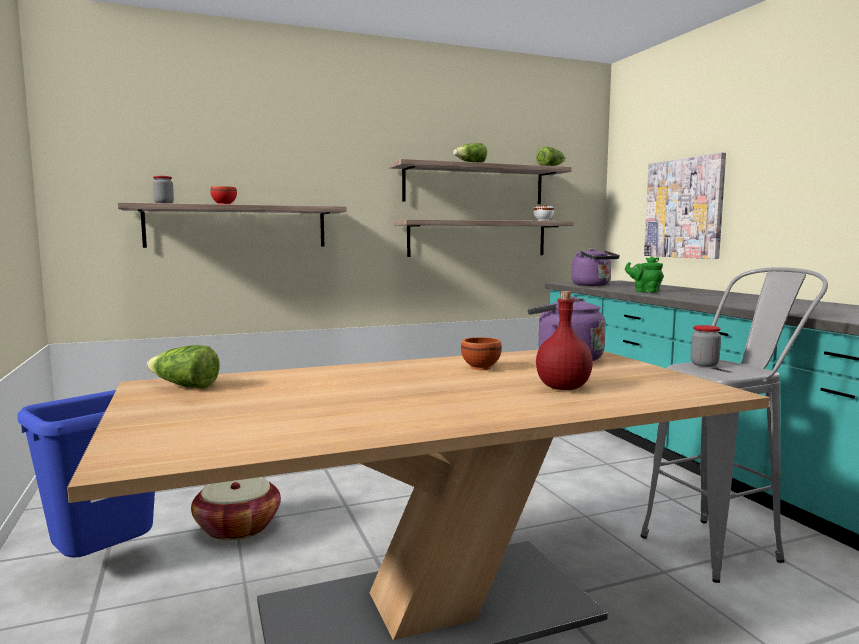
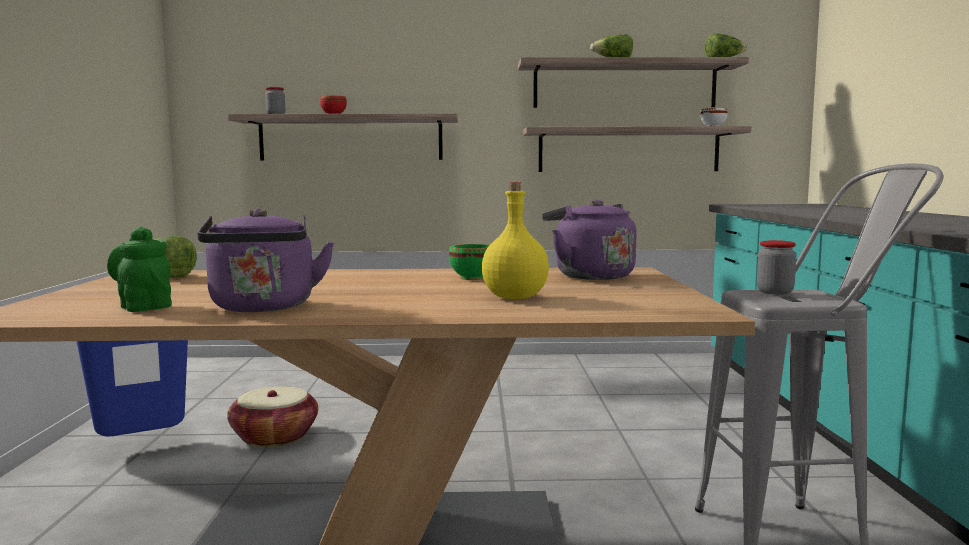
camera: 20 degrees right, 0 degrees up
(479, 368) = (471, 278): brown bowl -> green bowl
(562, 388) = (514, 297): red bottle -> yellow bottle
(593, 285) = (761, 206): purple kettle -> purple kettle (263, 308)
(645, 291) = (808, 211): green teapot -> green teapot (144, 307)
(684, 208) = (893, 102): picture -> none

